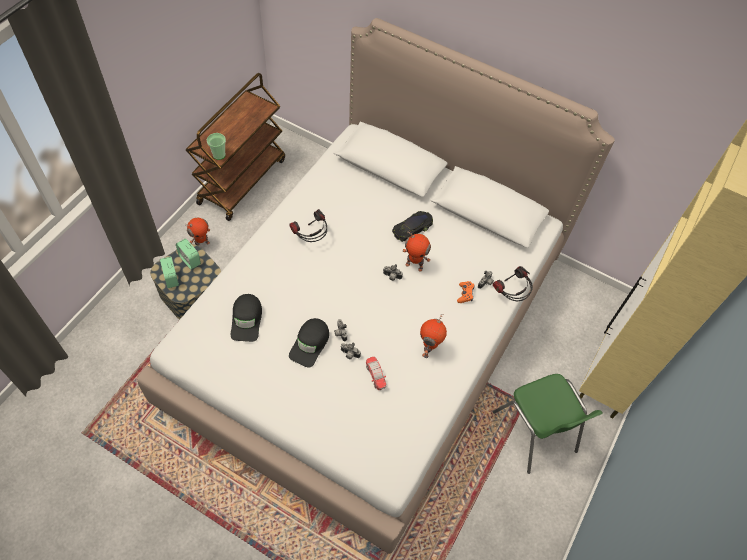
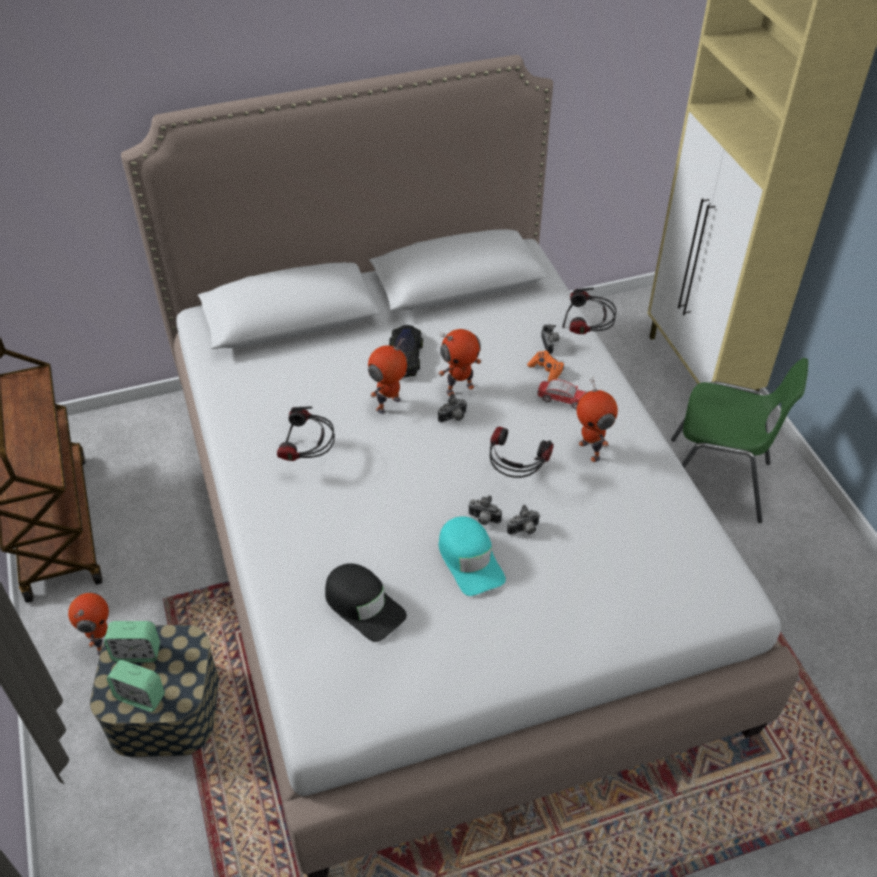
camera: 45 degrees left, 10 degrees down
(219, 155) = (42, 476): cup -> none
(310, 344) = (470, 560): black cap -> turquoise cap
(373, 245) = (389, 405): none -> toy robot
(375, 375) = (579, 523): toy car -> toy car (562, 400)
(381, 327) = (515, 474): none -> headphones

